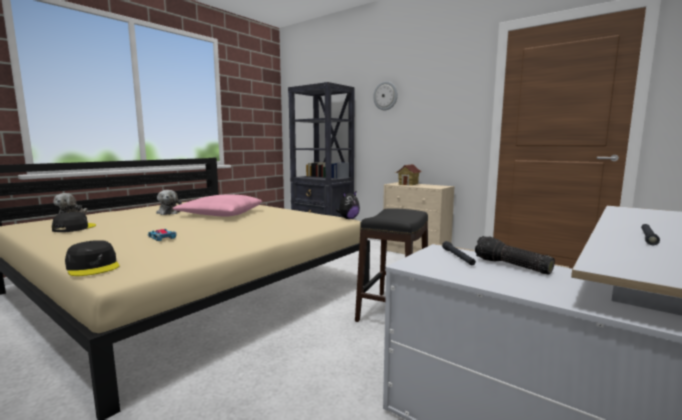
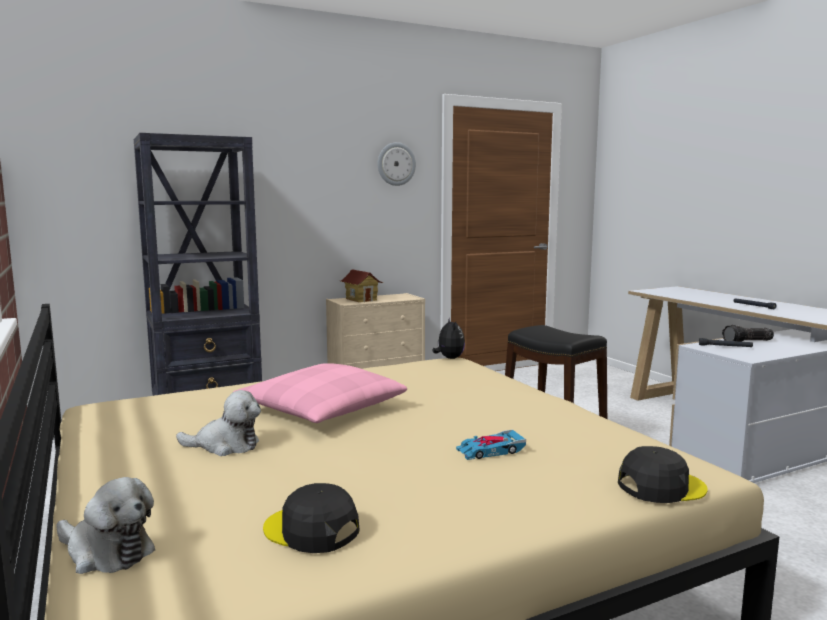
camera: 65 degrees left, 0 degrees up
(385, 96) = (293, 164): wall clock -> wall clock (396, 164)

